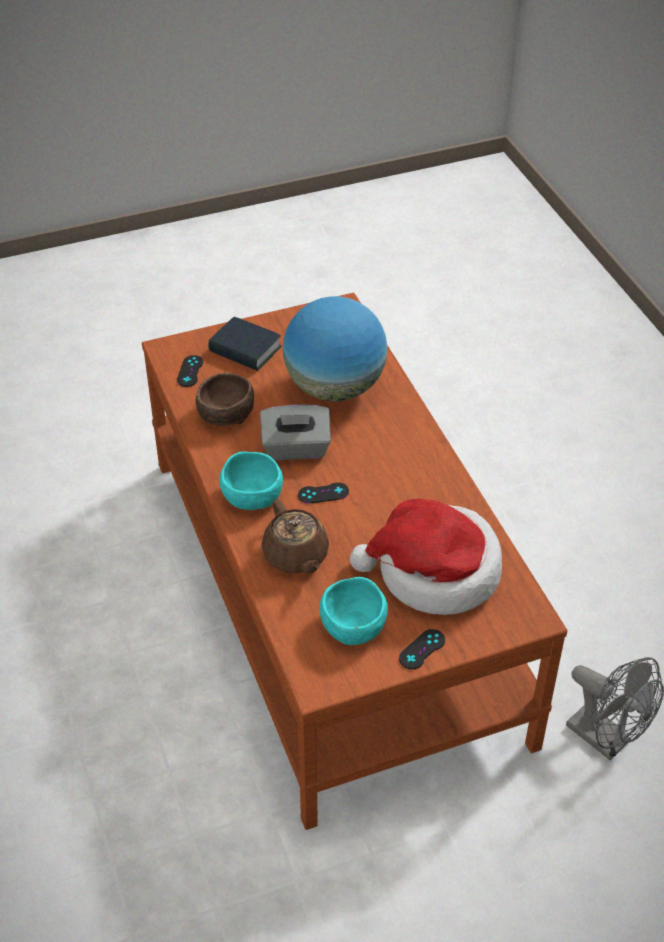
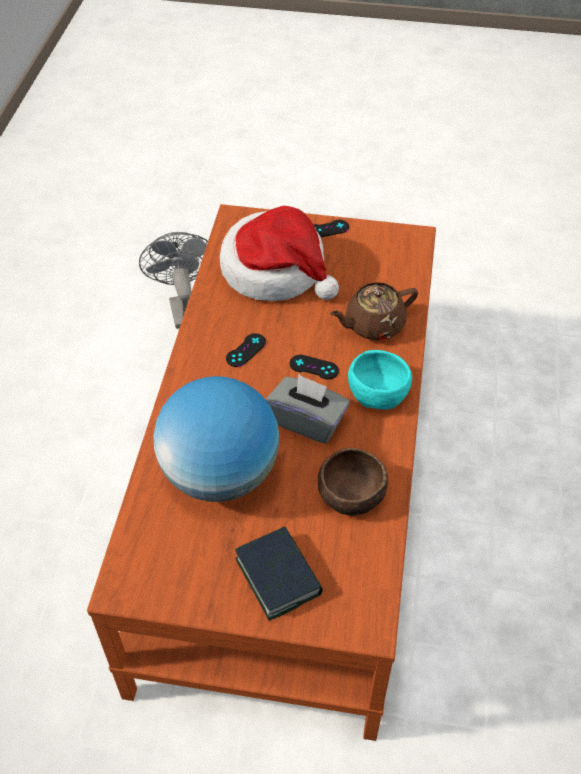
camera: 150 degrees left, 5 degrees up
(190, 371) = (359, 574): black game controller -> black game controller (246, 350)
(296, 556) = (373, 325): brown teapot -> brown teapot turned 120 degrees counterclockwise
(353, 626) = (364, 260): turquoise bowl -> none

